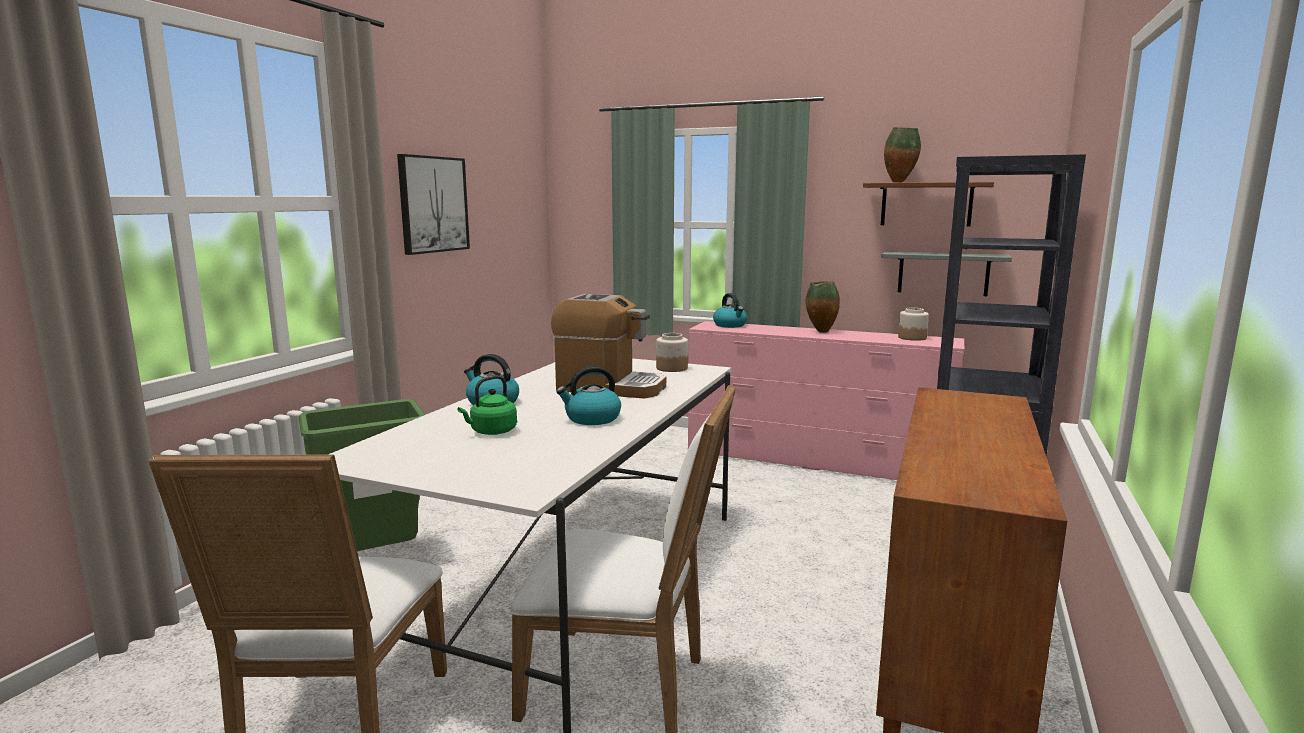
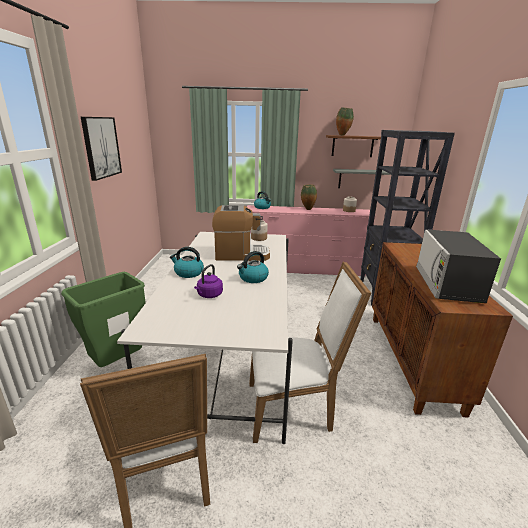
camera: 20 degrees left, 10 degrees up
(491, 432) = (209, 295): green kettle -> purple kettle
(973, 459) = (447, 285): none -> microwave

